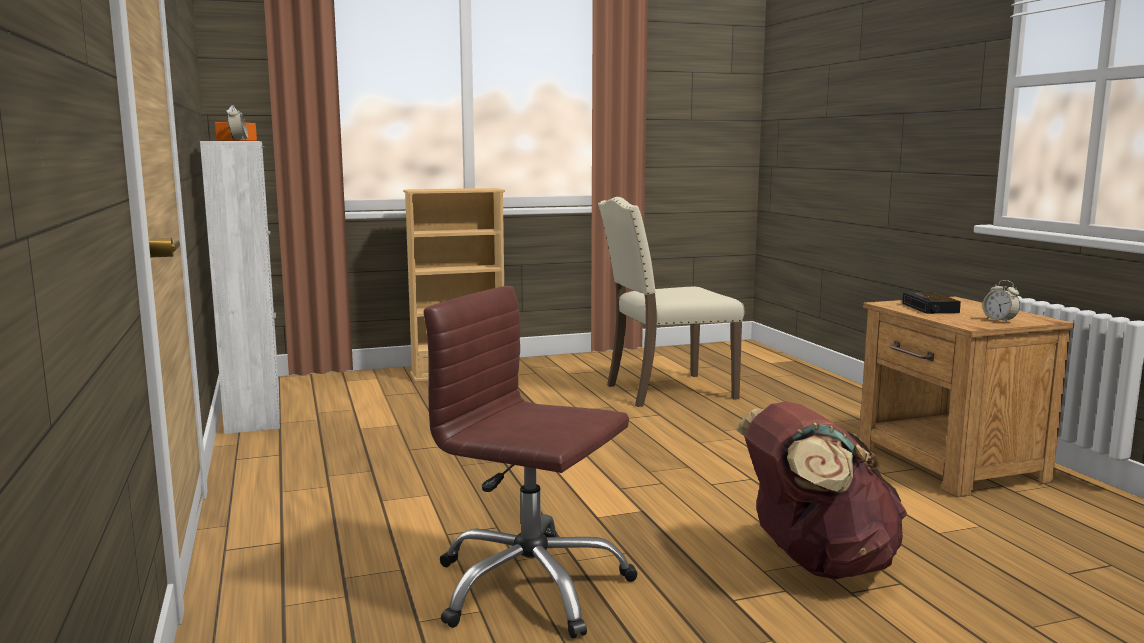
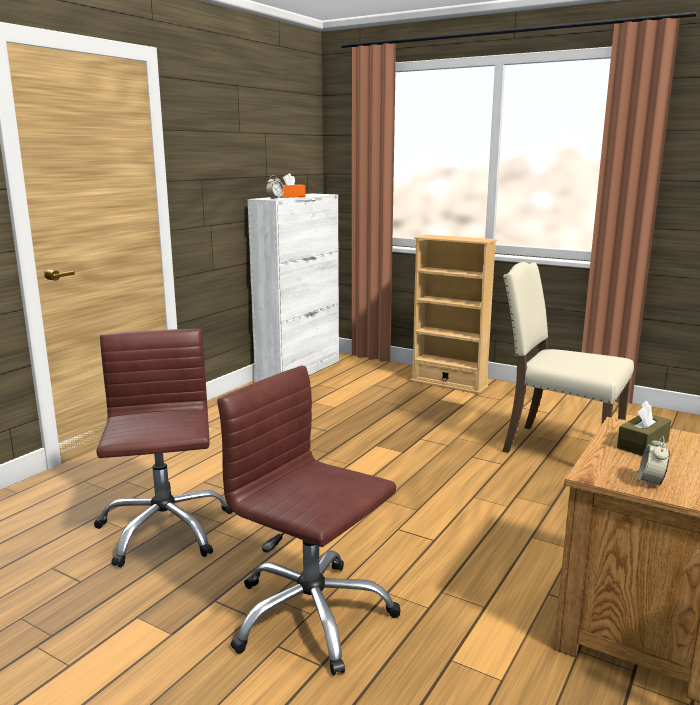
camera: 50 degrees right, 5 degrees up
(816, 563) = (311, 615): brown backpack -> brown office chair
(930, 308) = (642, 444): alarm clock -> brown tissue box

